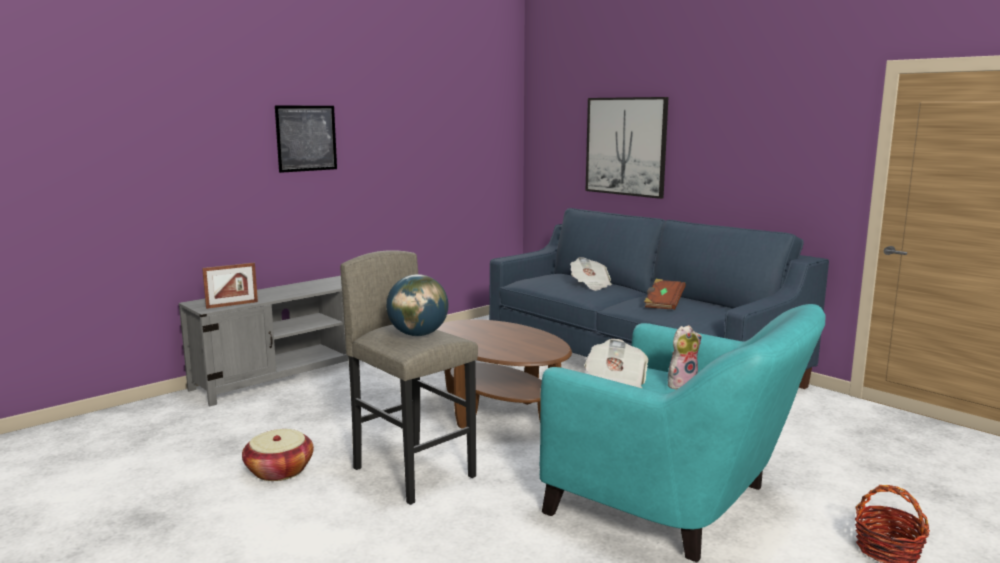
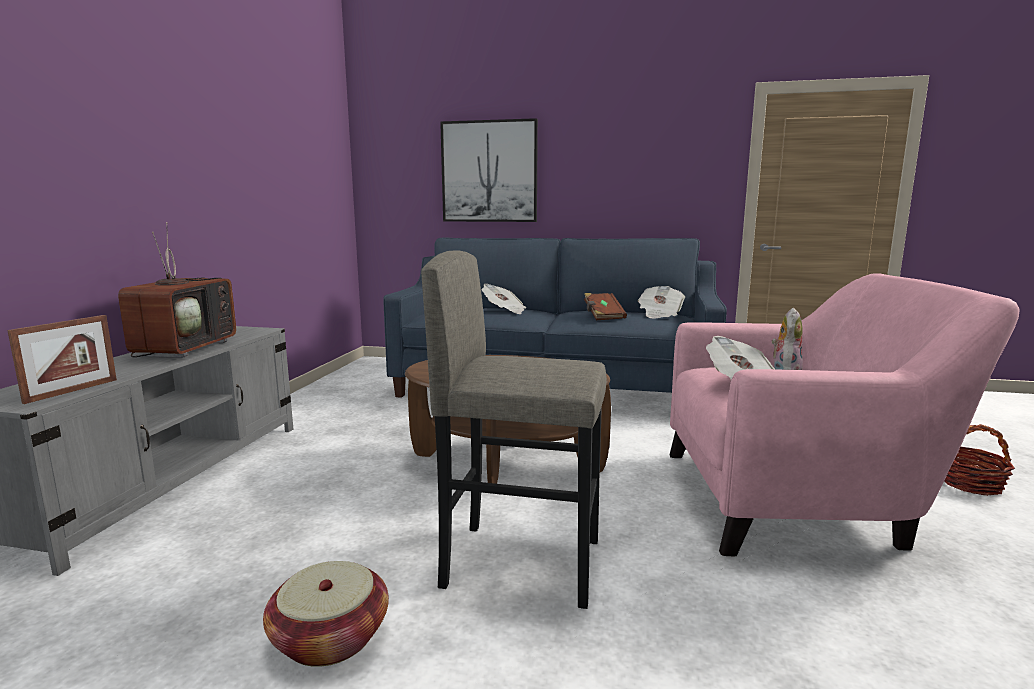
camera: 35 degrees left, 0 degrees up
(306, 138) = (130, 128): picture -> none
(318, 285) = (185, 348): none -> television
(417, 334) = (543, 363): globe -> none
(677, 503) = (797, 499): turquoise armchair -> pink armchair
(724, 311) = (659, 314): none -> newspaper

